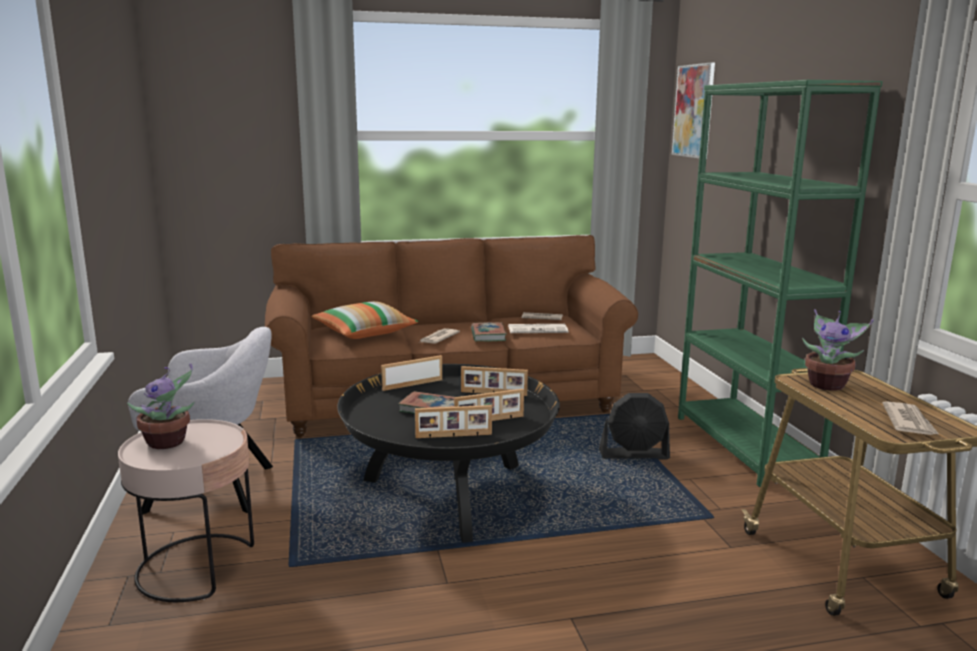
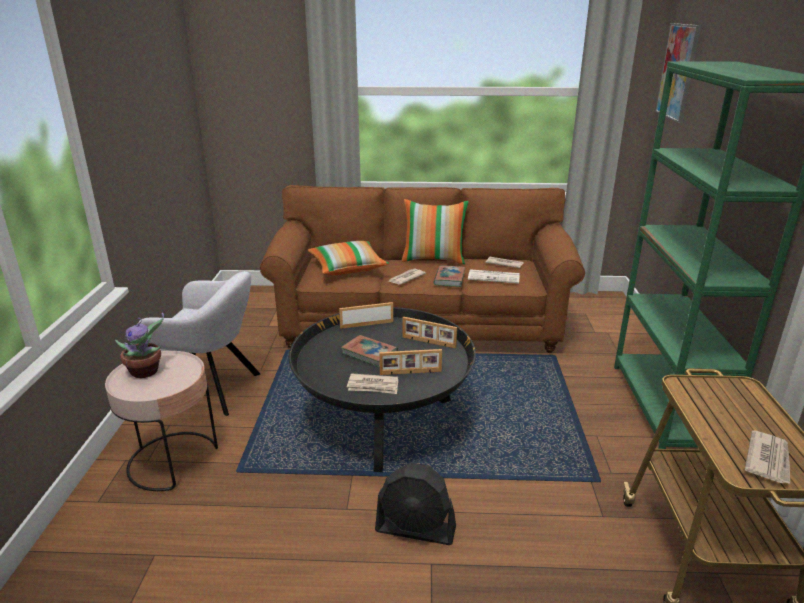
camera: 15 degrees right, 10 degrees up
(453, 436) = (373, 386): picture frame -> newspaper
(459, 320) = (434, 259): none -> pillow
(634, 455) = (556, 402): black fan -> black fan (416, 529)
(827, 385) = (712, 395): potted plant -> none

